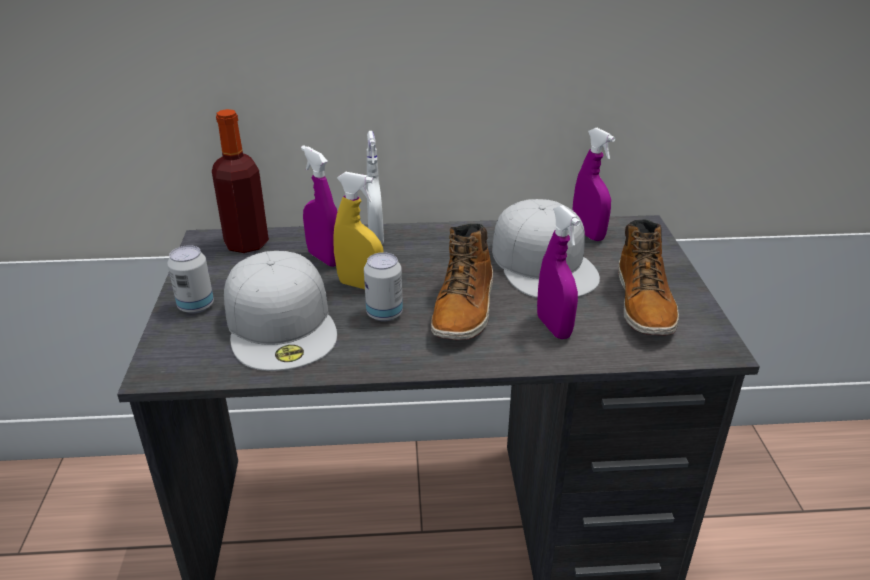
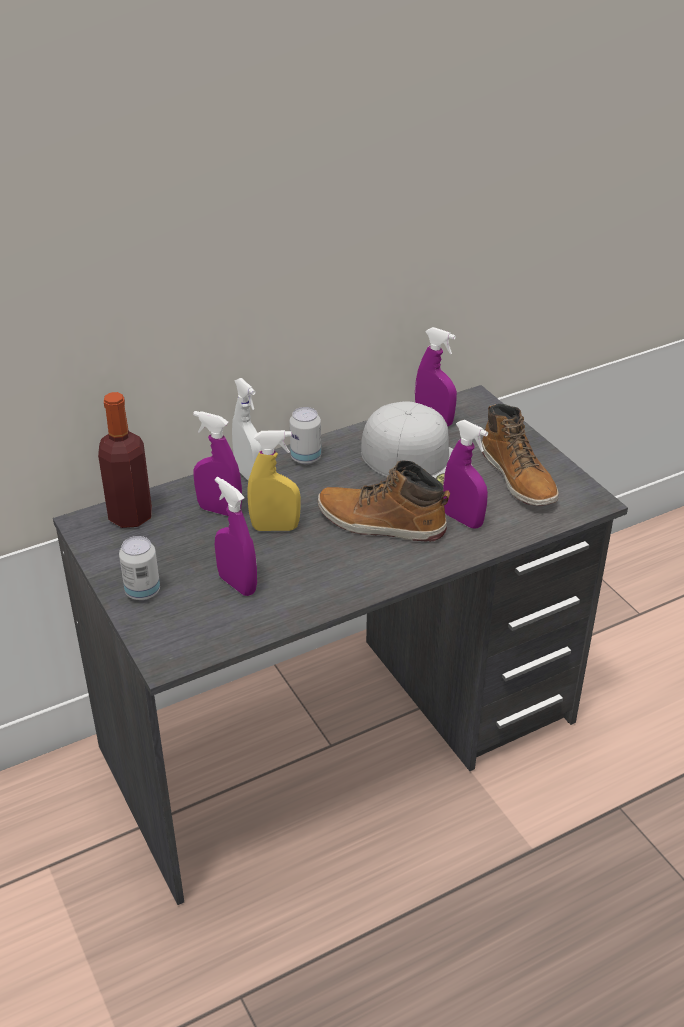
camera: 25 degrees left, 5 degrees up
(282, 324) = (237, 584): white cap -> purple spray bottle
(384, 314) = (318, 548): can -> can (306, 458)
(465, 308) = (381, 523): boot -> boot turned 120 degrees clockwise

